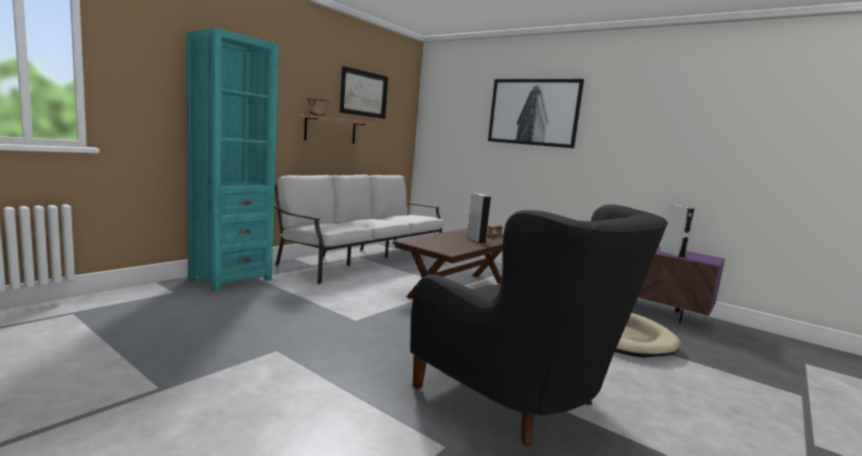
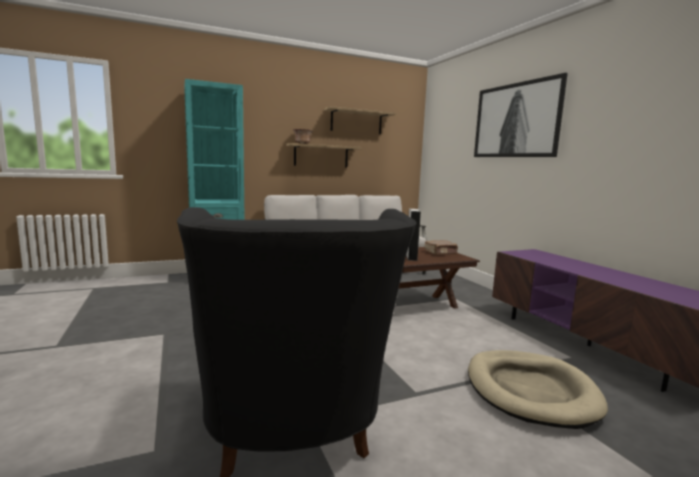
camera: 30 degrees right, 0 degrees up
(364, 94) = (356, 122): picture -> shelf
(672, 254) = (655, 291): grey speaker -> none

